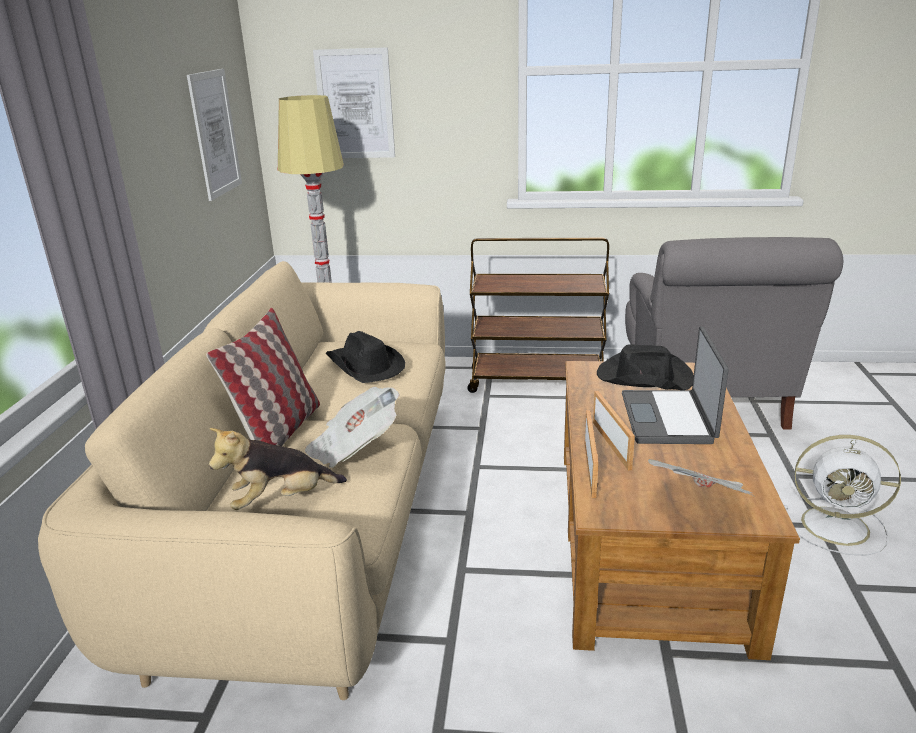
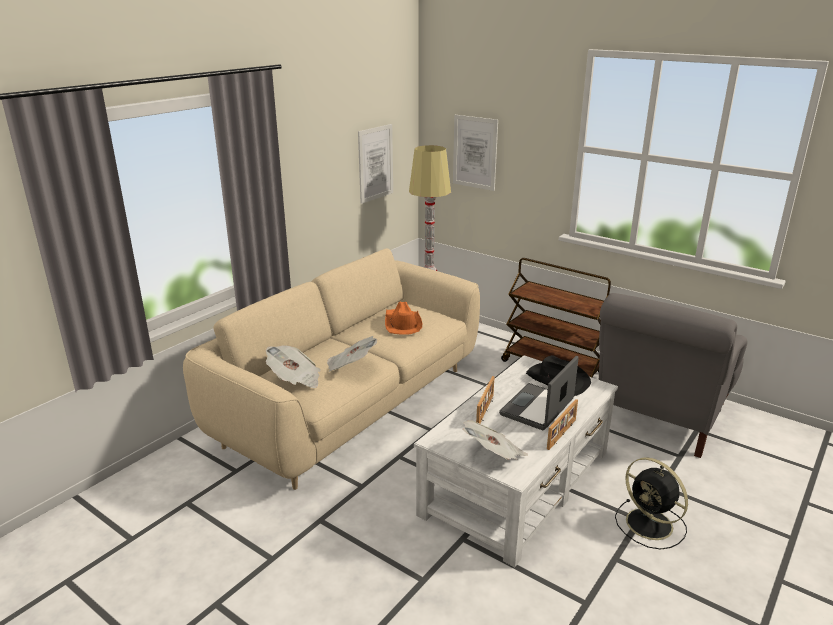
camera: 30 degrees right, 0 degrees up
(279, 432) = (327, 346): pillow -> none
(281, 500) = (295, 379): plush toy -> newspaper
(364, 366) = (402, 323): black hat -> orange hat
(591, 468) = (458, 418): picture frame -> picture frame (562, 434)
(649, 538) = (518, 482): brown coffee table -> white coffee table
(838, 526) = (651, 525): white fan -> black fan

